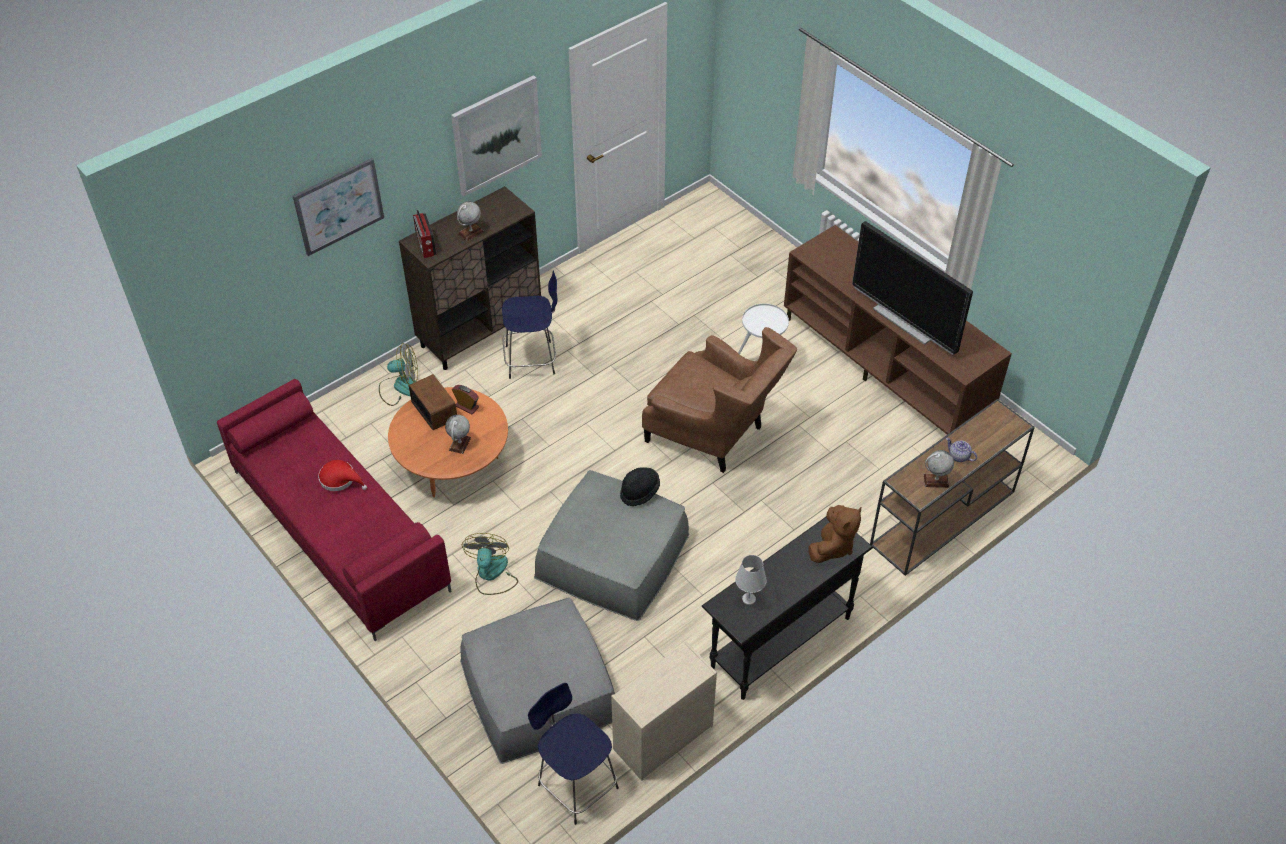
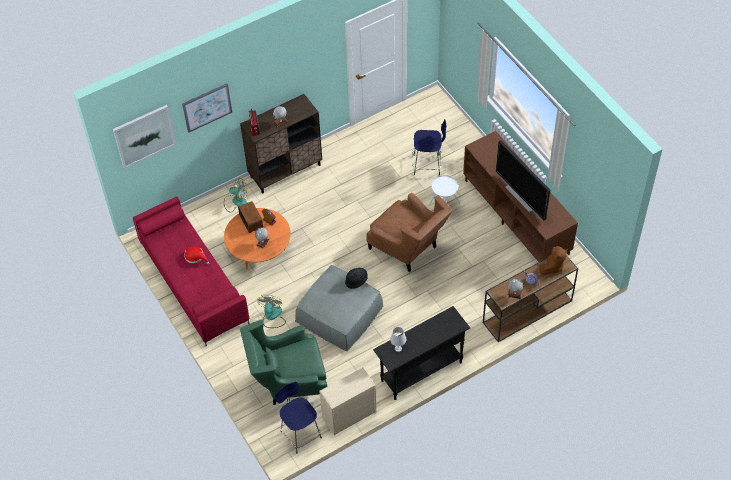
camera: 10 degrees right, 5 degrees up
(496, 135) = (300, 68): picture -> picture (144, 136)
(532, 360) = (313, 192): blue stool -> blue stool (428, 164)
(538, 689) = (288, 381): grey ottoman -> green armchair
(832, 546) = (448, 325): brown plush toy -> brown plush toy (552, 267)

